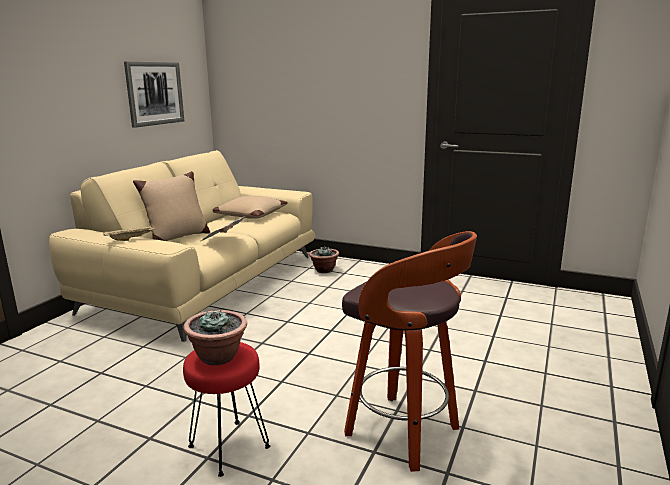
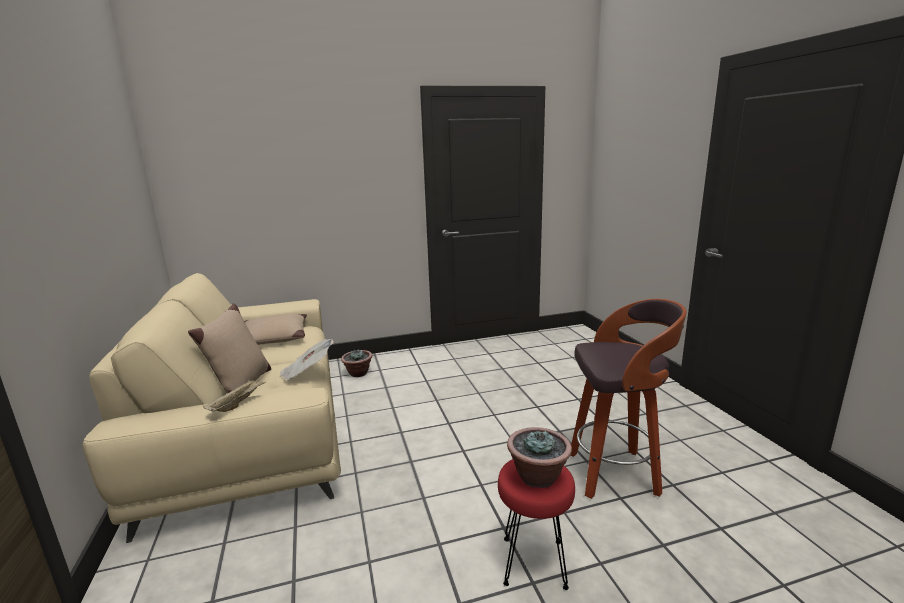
camera: 40 degrees left, 0 degrees up
(155, 93) = (120, 213): picture -> none

